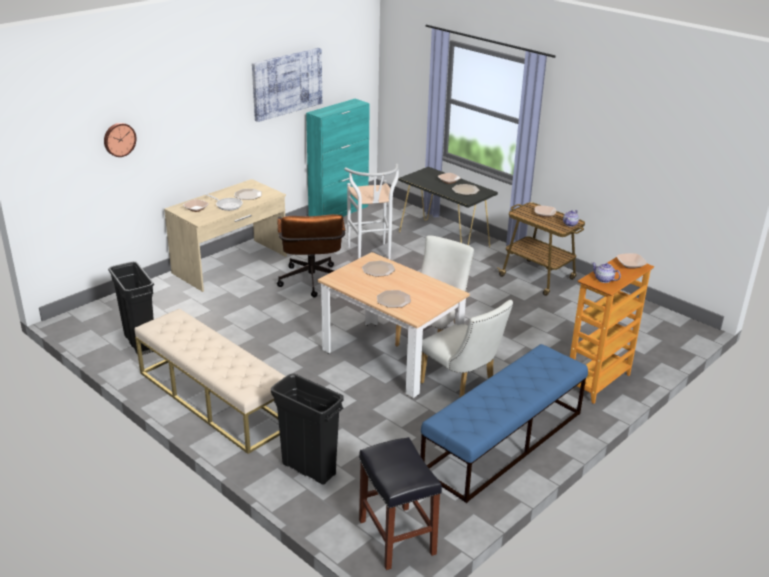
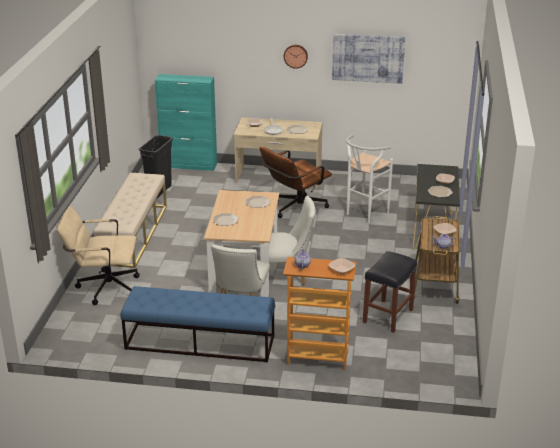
camera: 55 degrees right, 0 degrees up
(119, 139) = (214, 58): wall clock -> wall clock (295, 56)
(308, 469) = (103, 287): black trash can -> beige office chair
(339, 212) = (407, 180): turquoise cabinet -> turquoise cabinet (189, 165)
(398, 537) = (72, 337): black stool -> black stool (388, 316)

